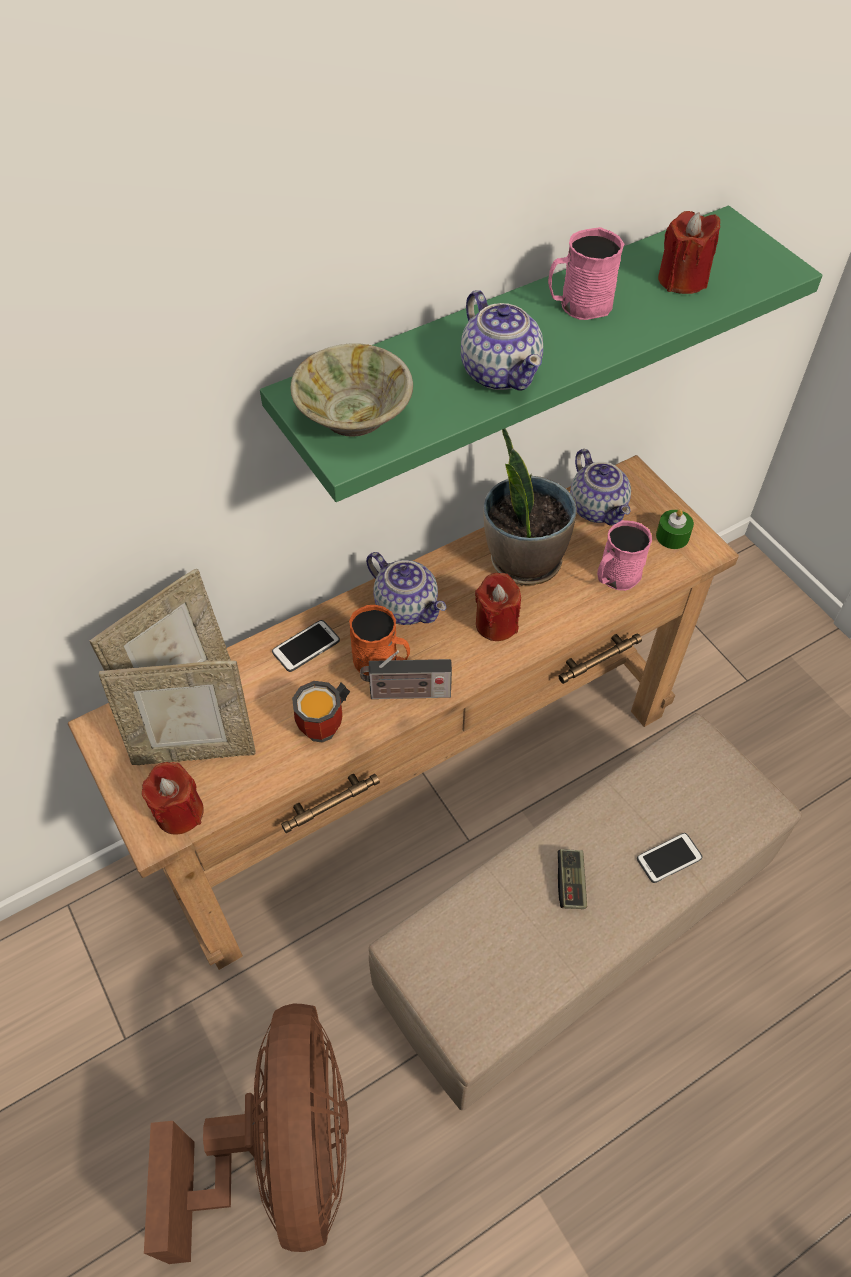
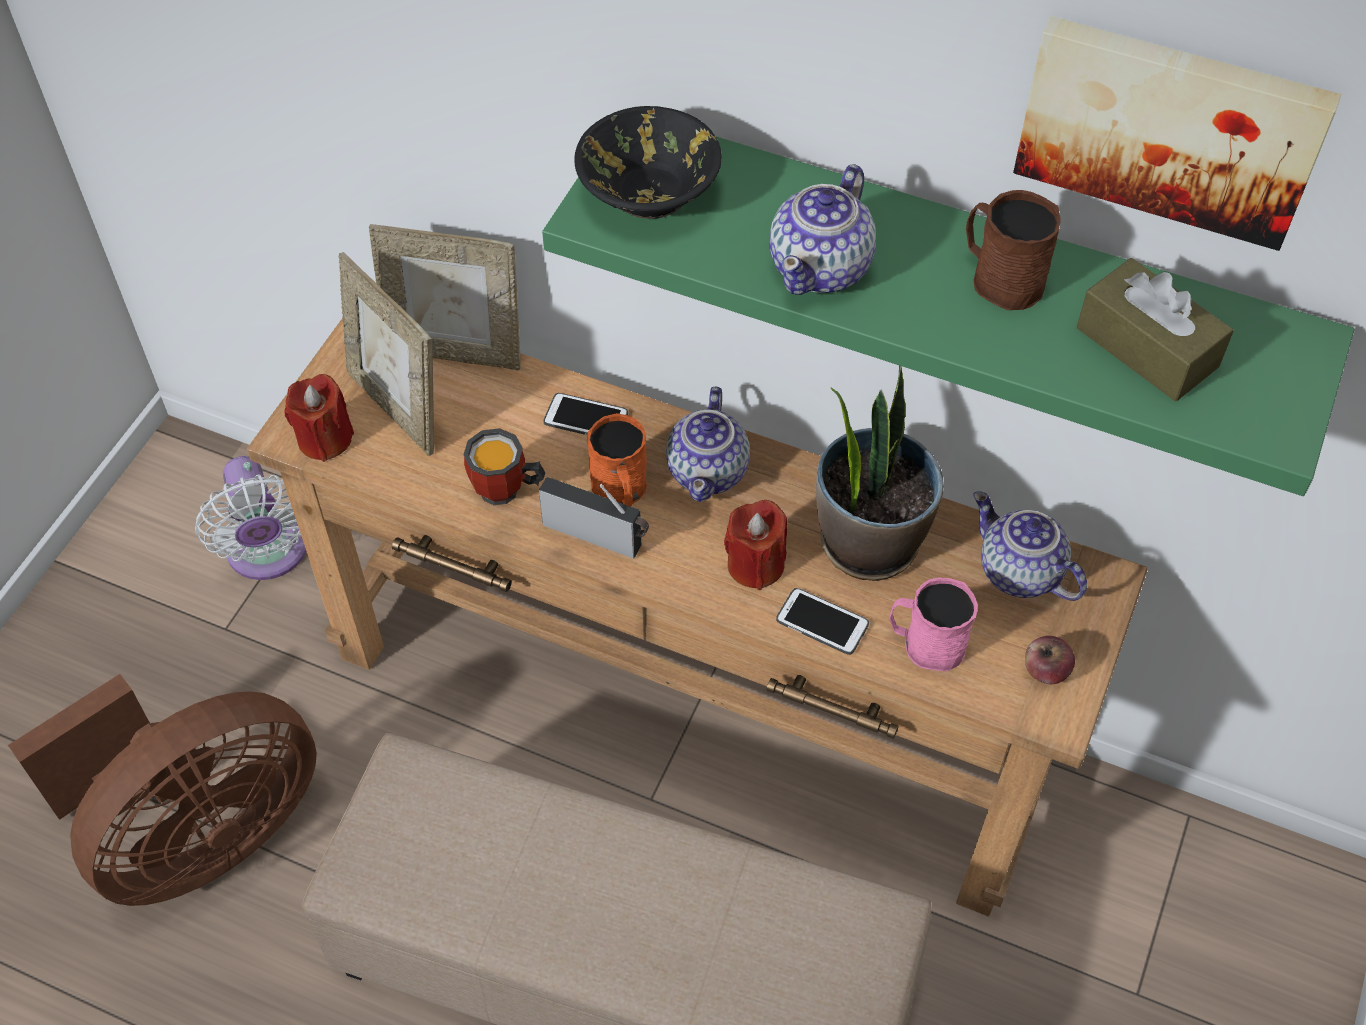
camera: 55 degrees right, 0 degrees up
(88, 971) = (269, 554): none -> white fan
(354, 416) = (648, 193): beige bowl -> black bowl
(406, 693) = (597, 535): radio -> radio turned 150 degrees clockwise
(570, 883) = (588, 880): game controller -> none
(579, 305) = (999, 278): pink mug -> brown mug
(599, 508) = (1017, 573): teapot -> teapot turned 105 degrees clockwise
(628, 133) = (1171, 127): none -> picture
(669, 858) = (695, 969): phone -> phone (822, 622)
(672, 536) = (1045, 671): green candle -> apple
(682, 280) = (1147, 347): red candle -> brown tissue box

